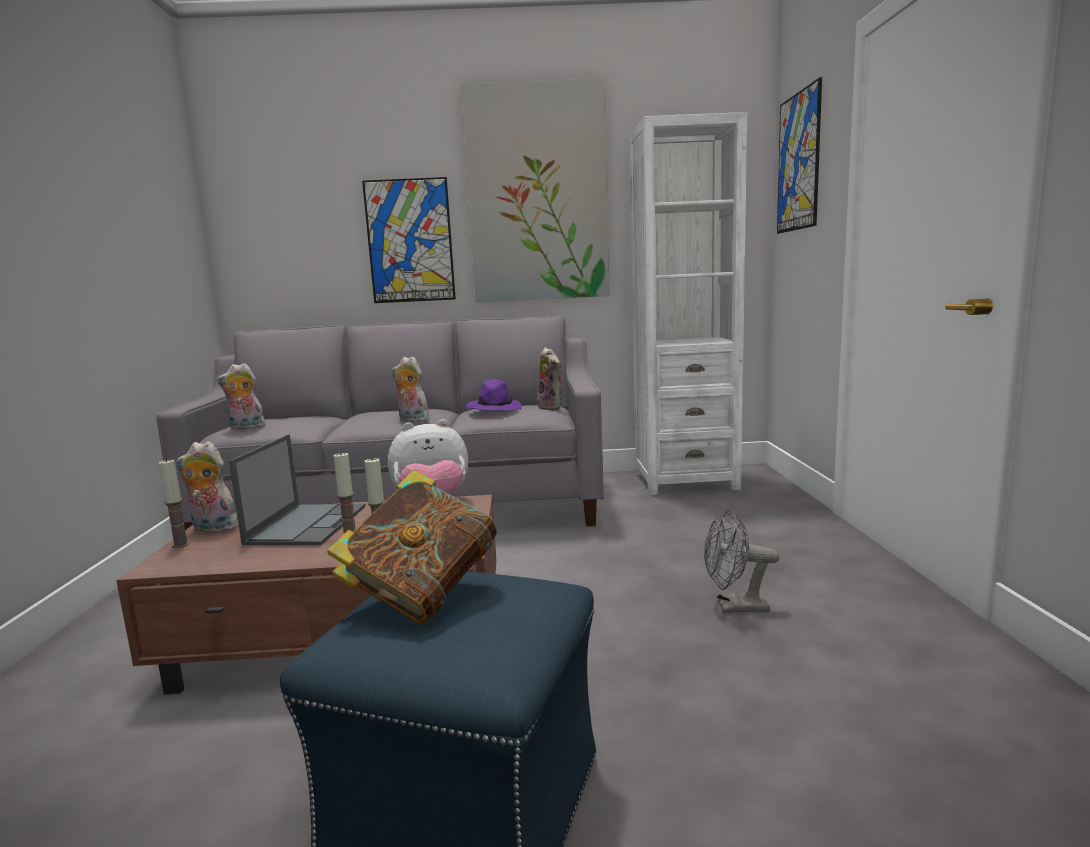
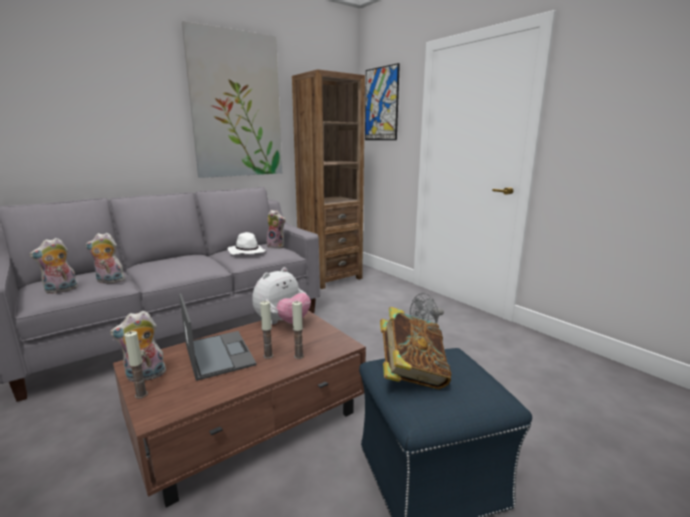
camera: 35 degrees left, 5 degrees up
(410, 241) = (146, 132): picture -> none
(411, 420) = (199, 266): plush toy -> plush toy (109, 281)
(494, 410) = (246, 252): purple hat -> white hat
(685, 481) = (330, 277): white bookcase -> brown bookcase

